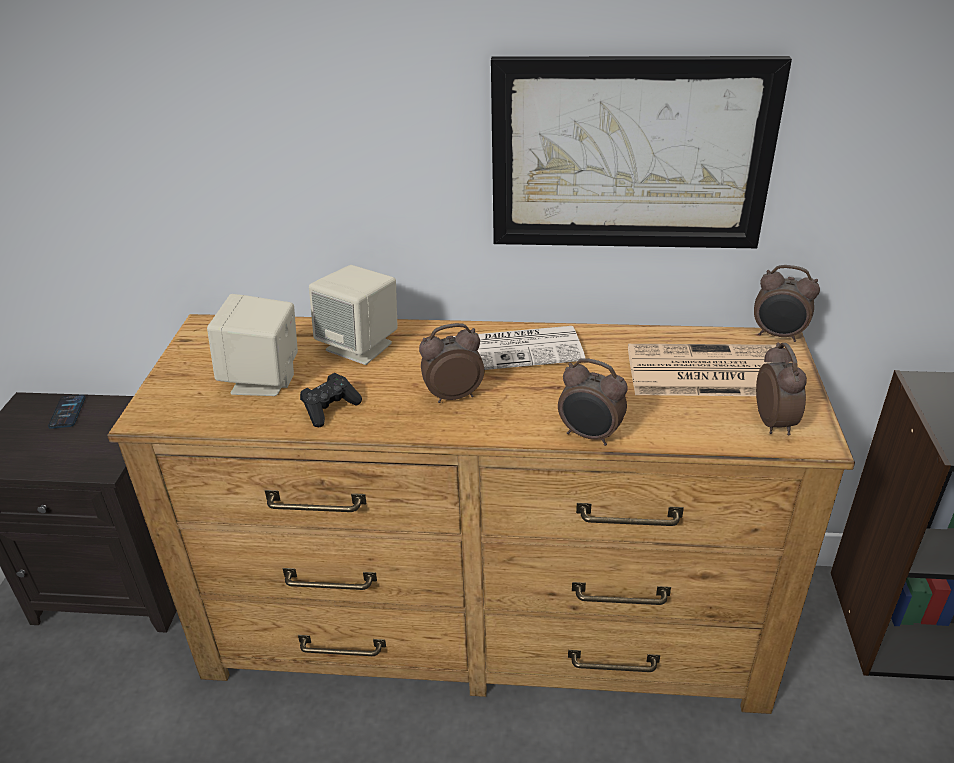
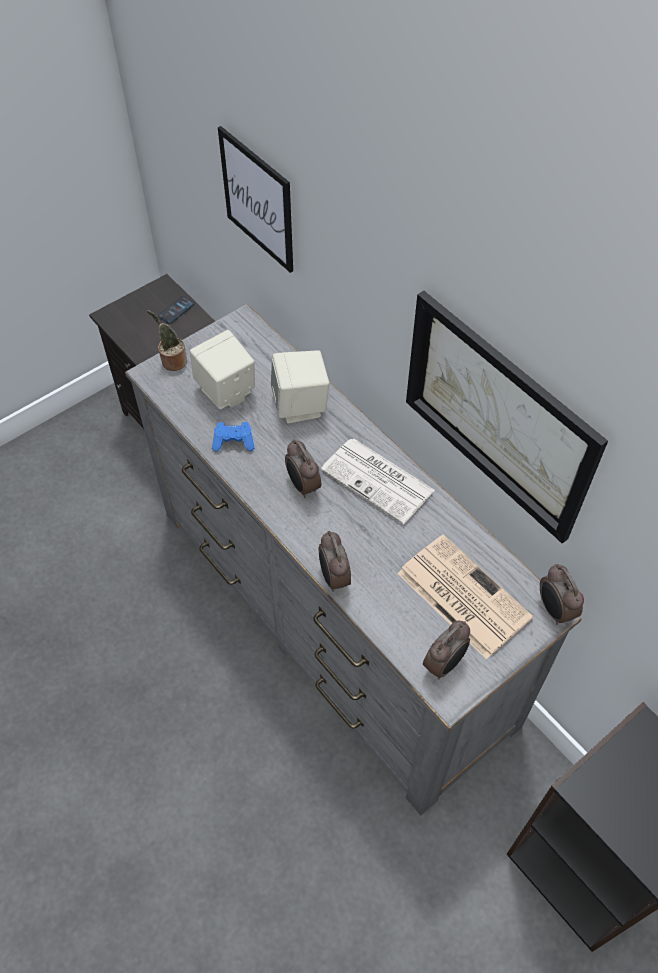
camera: 45 degrees right, 20 degrees up
(161, 393) = (172, 361): none -> potted plant
(179, 134) = (258, 200): none -> picture
(330, 409) = (234, 442): black game controller -> blue game controller
(452, 395) = (302, 486): alarm clock -> alarm clock turned 150 degrees counterclockwise
(485, 623) = (332, 614): brown dresser -> grey dresser

